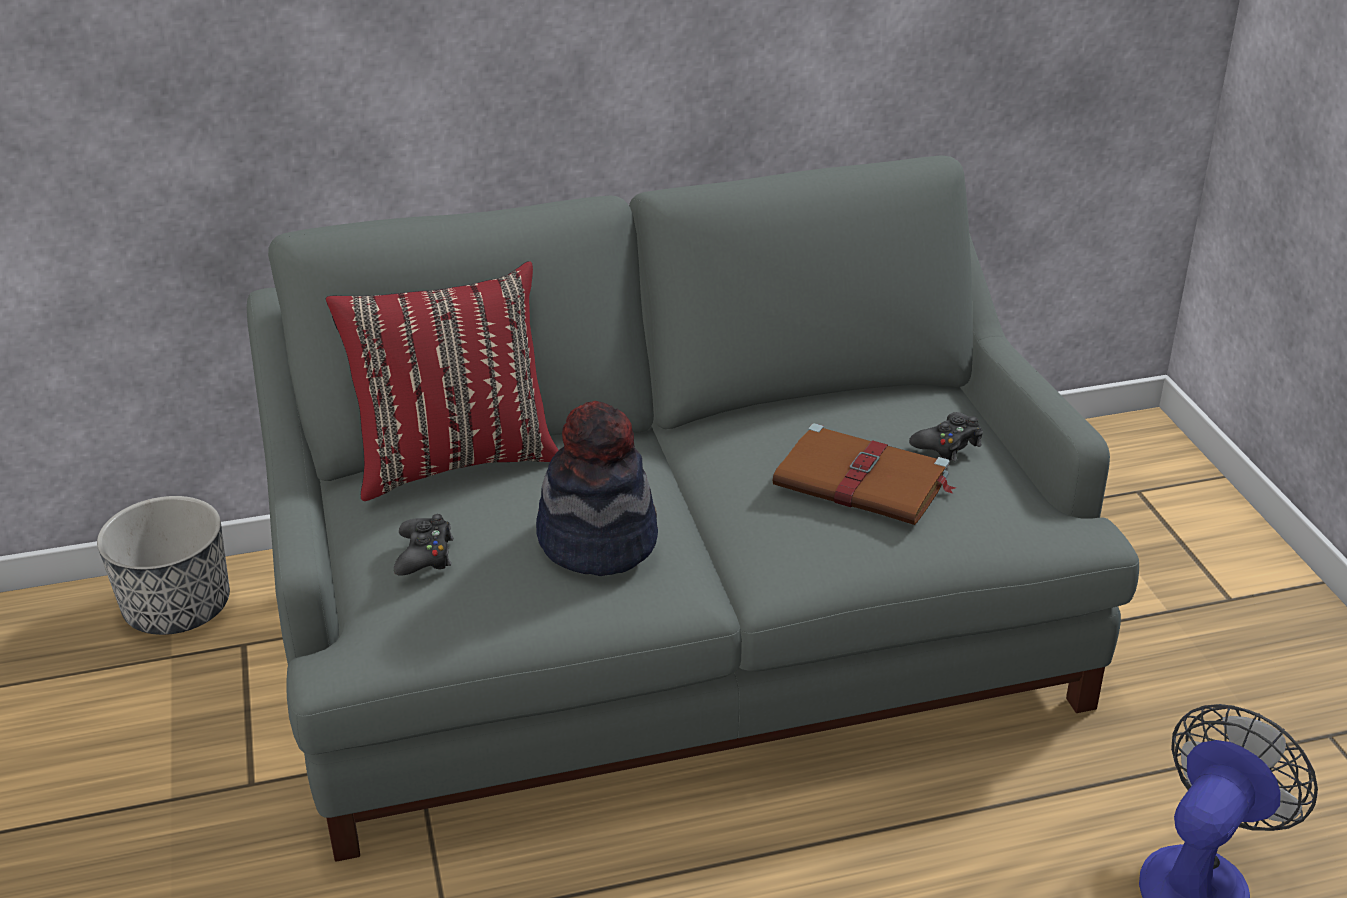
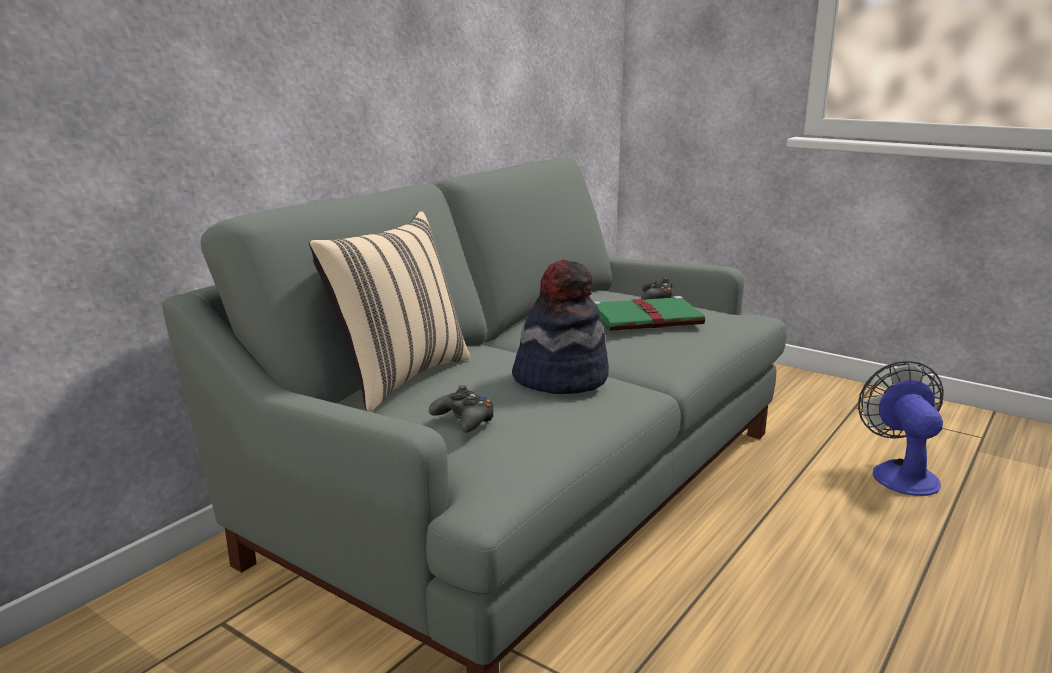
camera: 40 degrees left, 15 degrees down
(178, 607) = (128, 627): planter -> none
(455, 460) = (398, 377): red pillow -> beige pillow
(864, 482) = (648, 319): brown book -> green book

